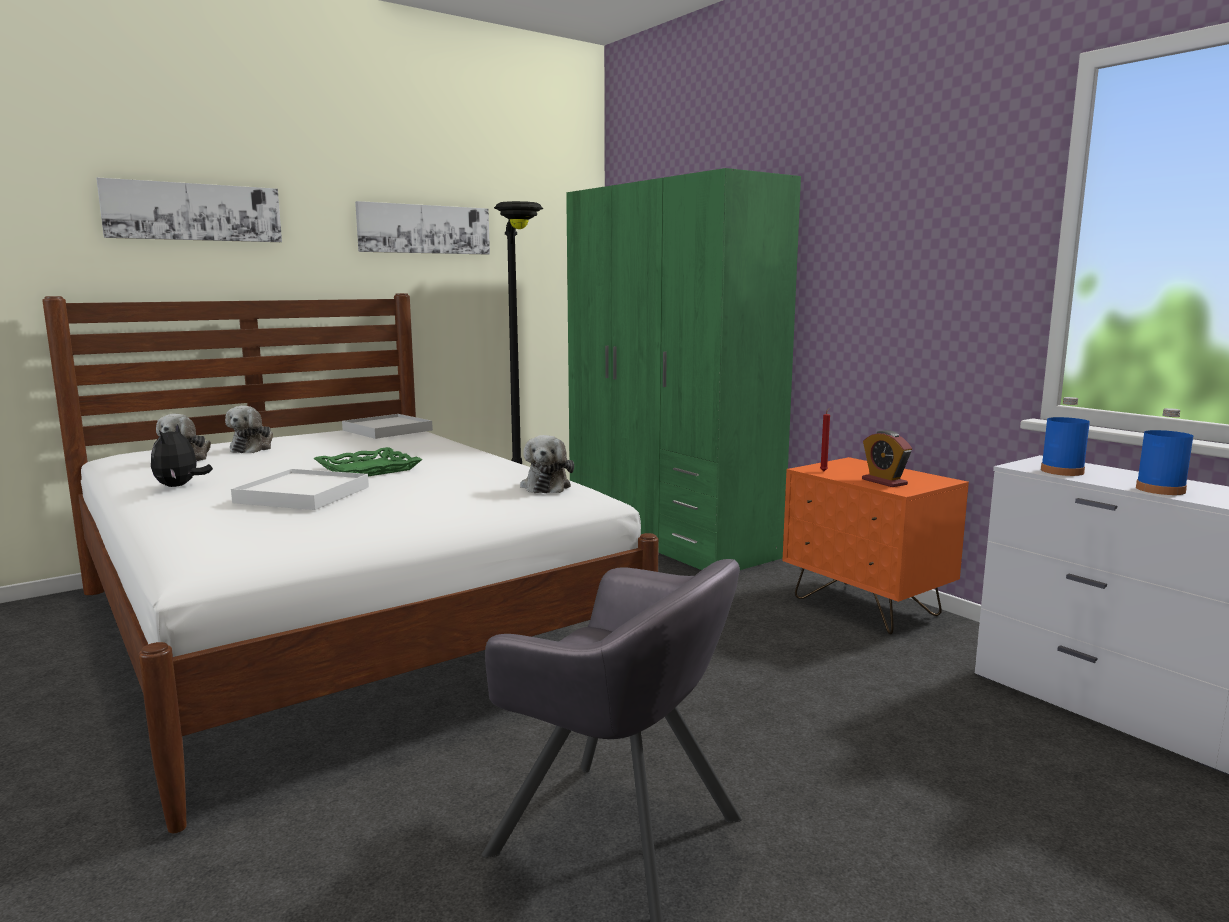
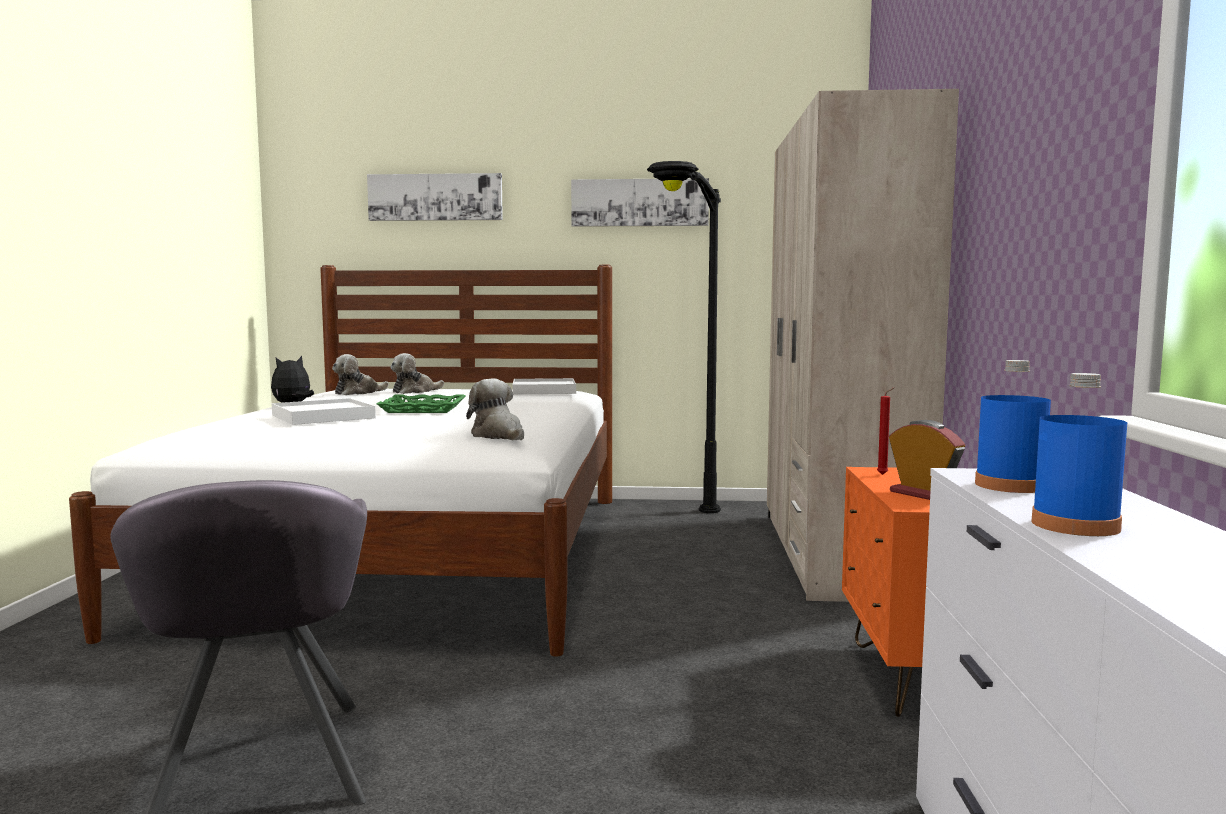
camera: 40 degrees right, 5 degrees down
(546, 486) = (498, 436): plush toy -> plush toy turned 105 degrees clockwise
(668, 537) = (835, 553): green wardrobe -> beige wardrobe
(884, 482) = (923, 494): alarm clock -> alarm clock turned 135 degrees clockwise

